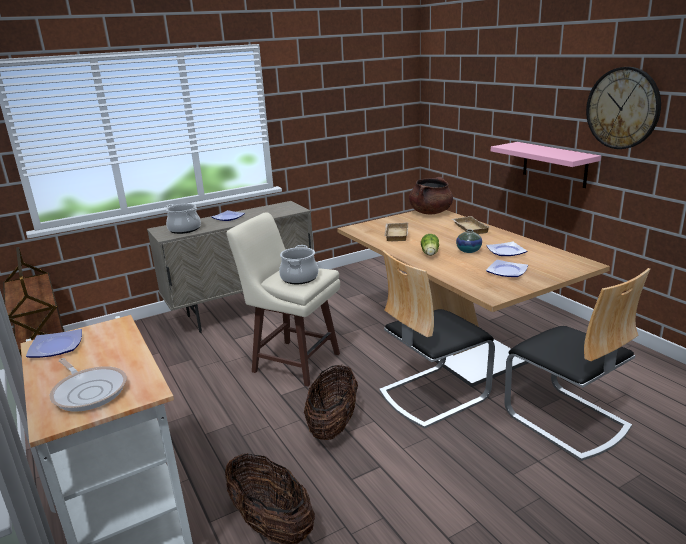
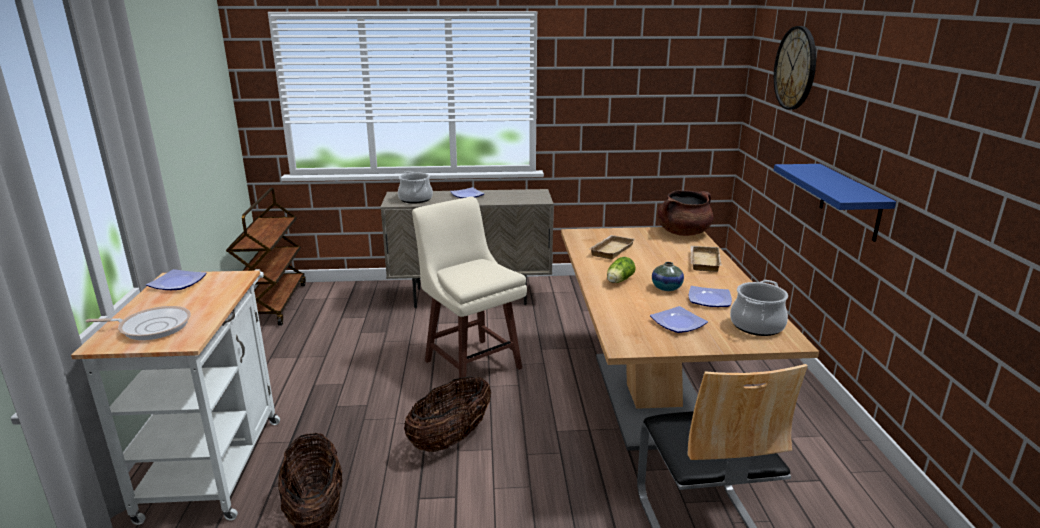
camera: 25 degrees right, 0 degrees up
(89, 391) = (152, 327): frying pan -> frying pan turned 75 degrees counterclockwise
(299, 278) = (475, 274): cooking pot -> cooking pot (756, 325)
(432, 394) = (577, 443): chair -> none
(554, 164) = (850, 202): pink shelf -> blue shelf
(623, 108) = (927, 141): wall clock -> wall clock (795, 68)

